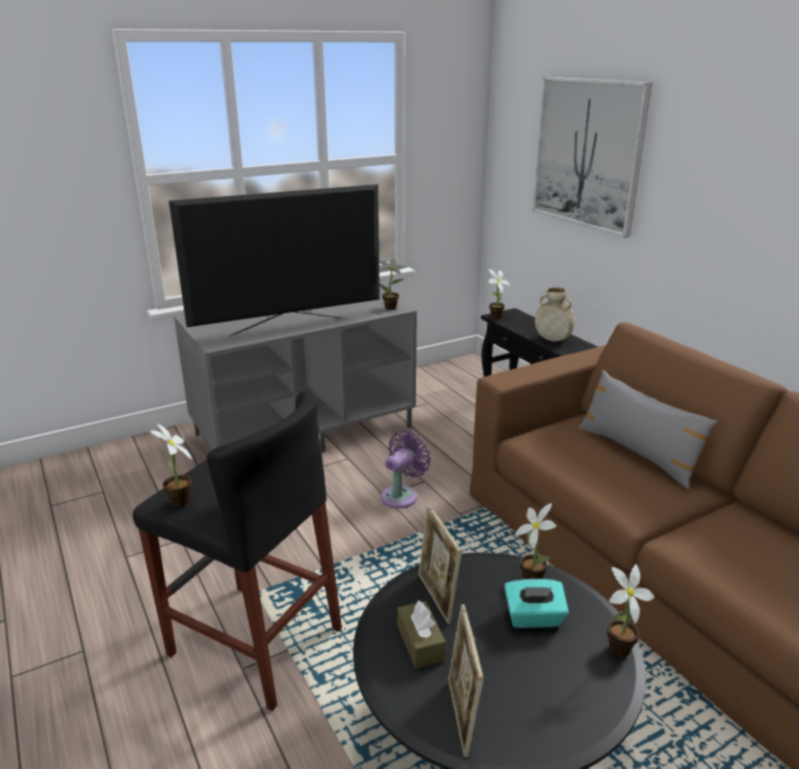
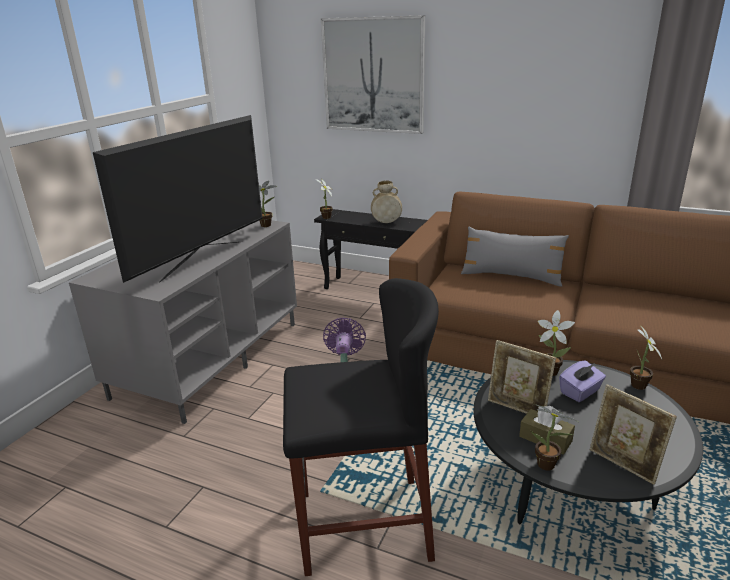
camera: 35 degrees left, 0 degrees up
(179, 503) = (327, 416): potted plant -> potted plant (548, 466)
(534, 618) = (580, 392): turquoise tissue box -> purple tissue box

